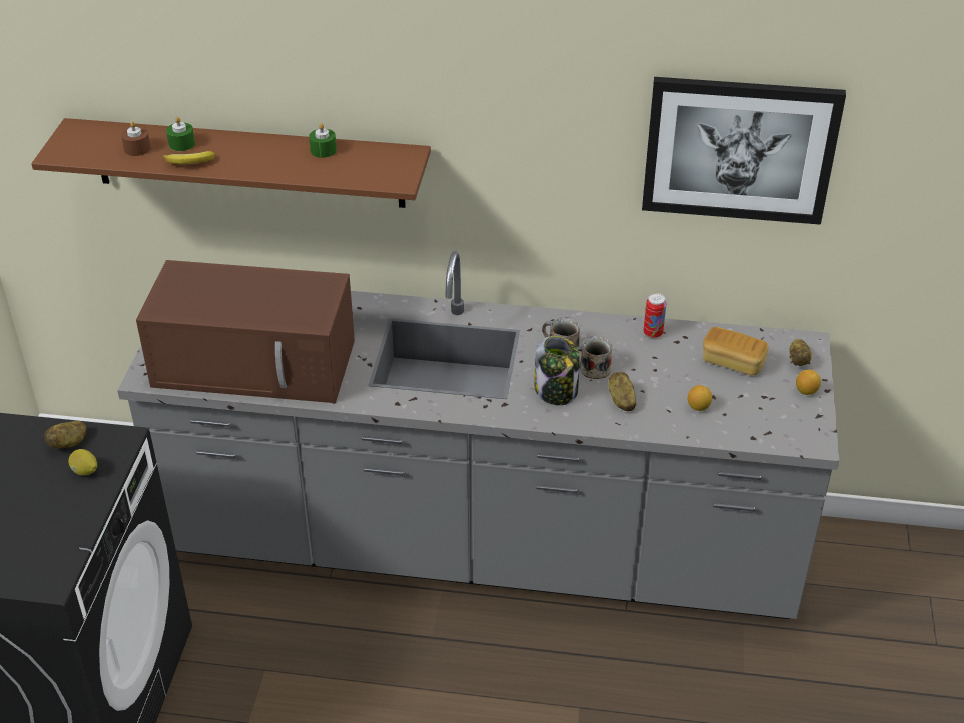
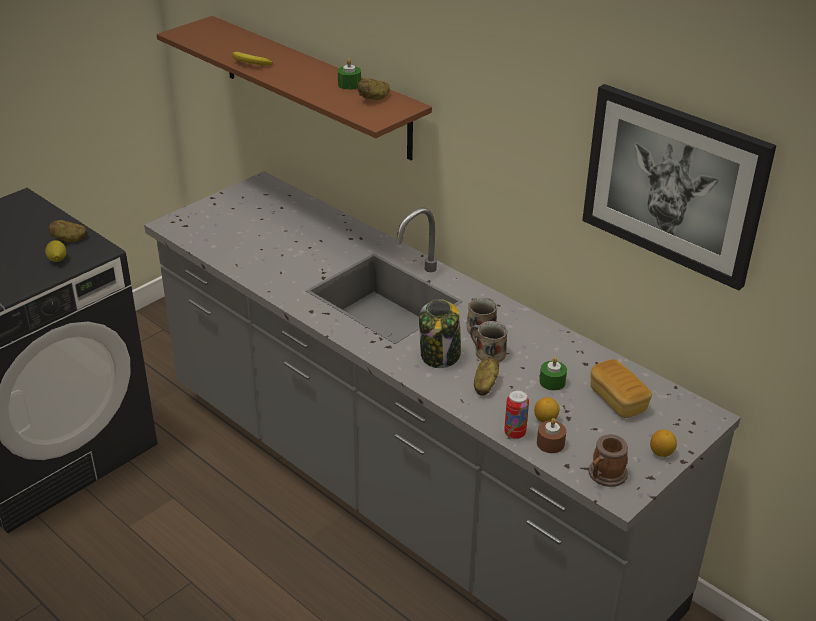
camera: 35 degrees right, 5 degrees down
(137, 148) = (229, 45): brown candle -> brown candle (550, 443)
(181, 144) = (261, 51): green candle -> green candle (552, 382)
(257, 363) = (249, 244): brown microwave -> none
(653, 333) = (571, 349): can -> can (514, 433)
(788, 432) = (605, 476): none -> mug
(799, 360) = (683, 426): potato -> potato (374, 98)

